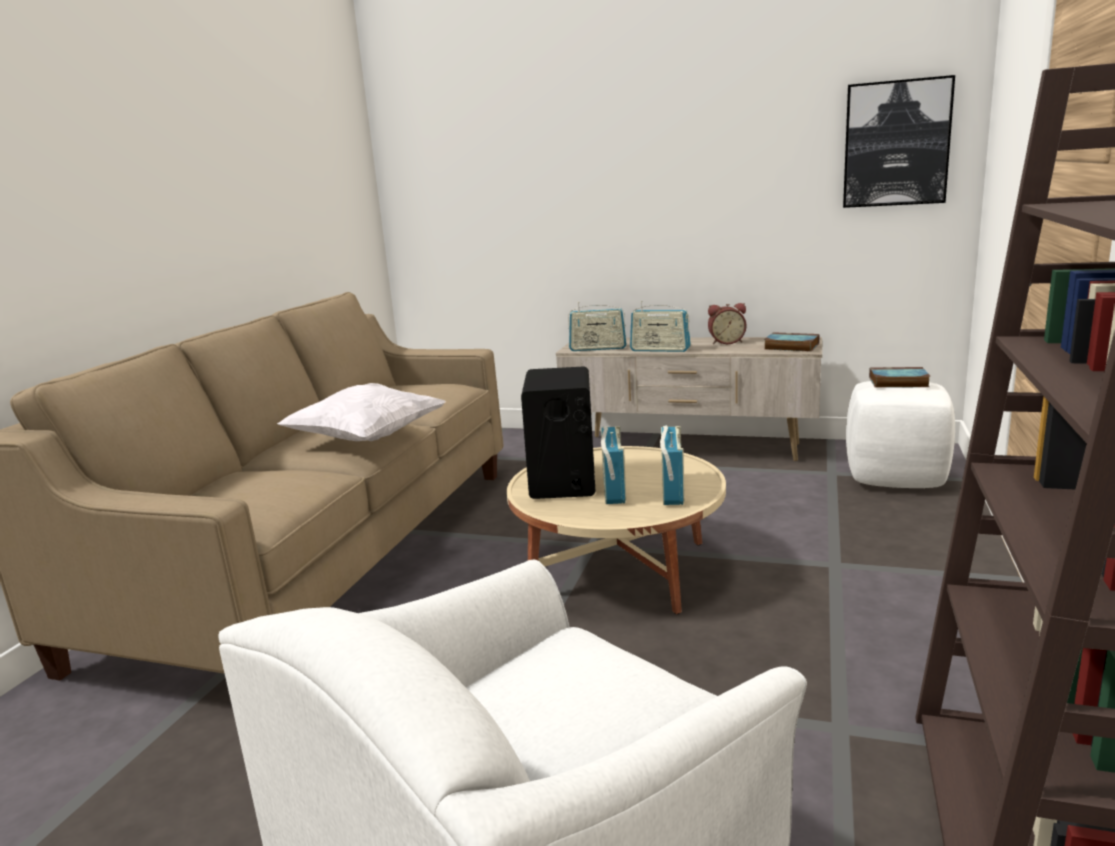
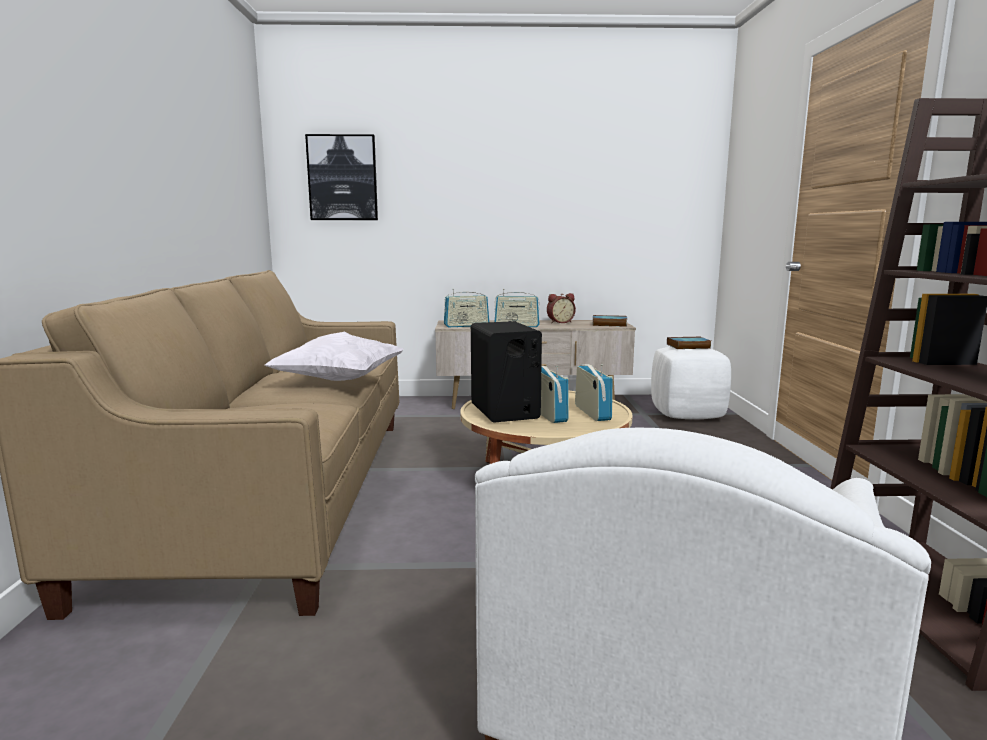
camera: 20 degrees left, 5 degrees down
(896, 144) = (670, 187): picture -> picture (342, 178)

